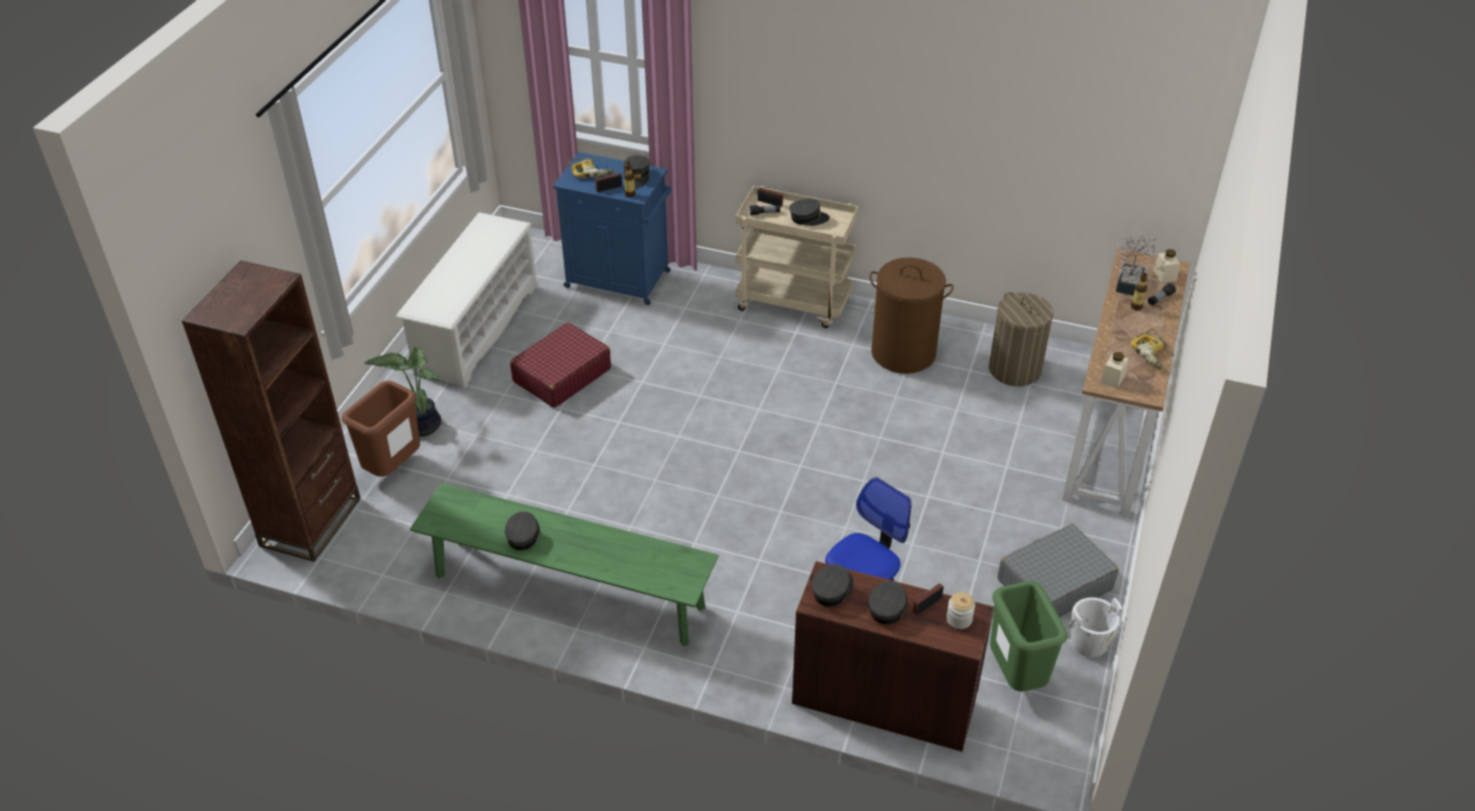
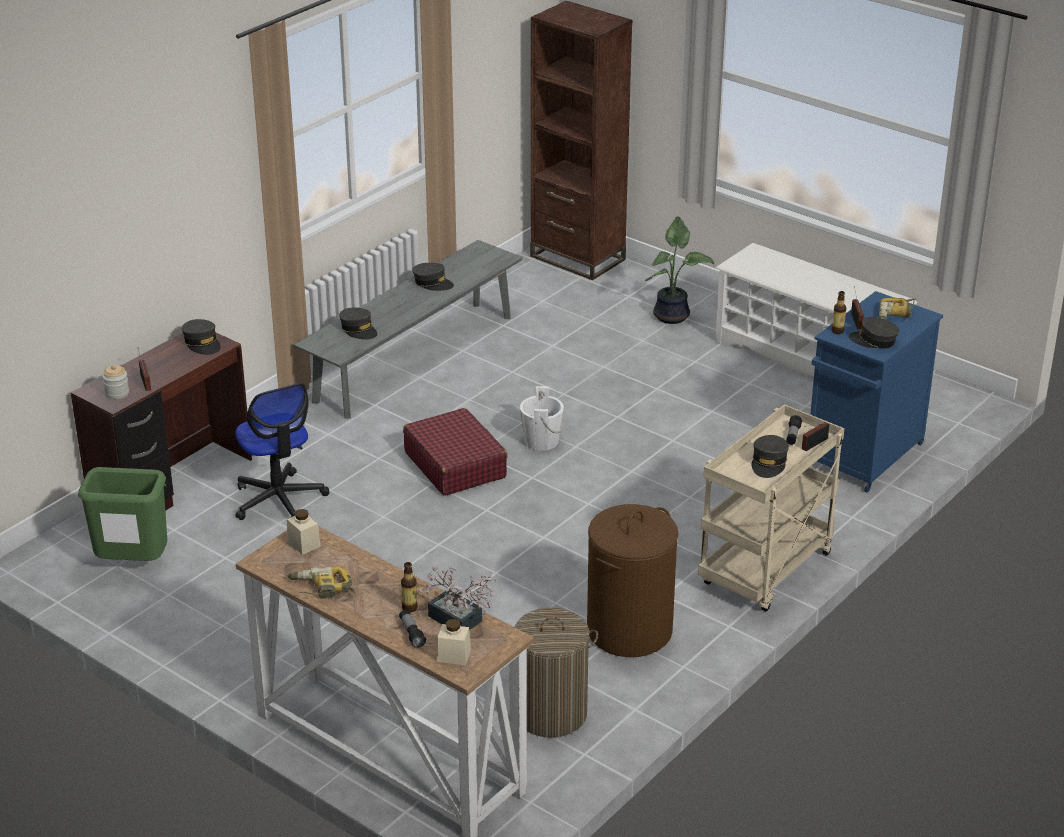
camera: 110 degrees right, 10 degrees down
(394, 469) = (620, 297): brown trash can -> none
(561, 375) = (707, 396): red suitcase -> red suitcase (455, 464)
(568, 591) = (414, 358): green bench -> grey bench
(888, 607) = (161, 364): grey cap -> grey cap (358, 330)
(1054, 584) = (212, 625): grey suitcase -> none
(1088, 642) = (129, 622): white bucket -> white bucket (541, 441)

